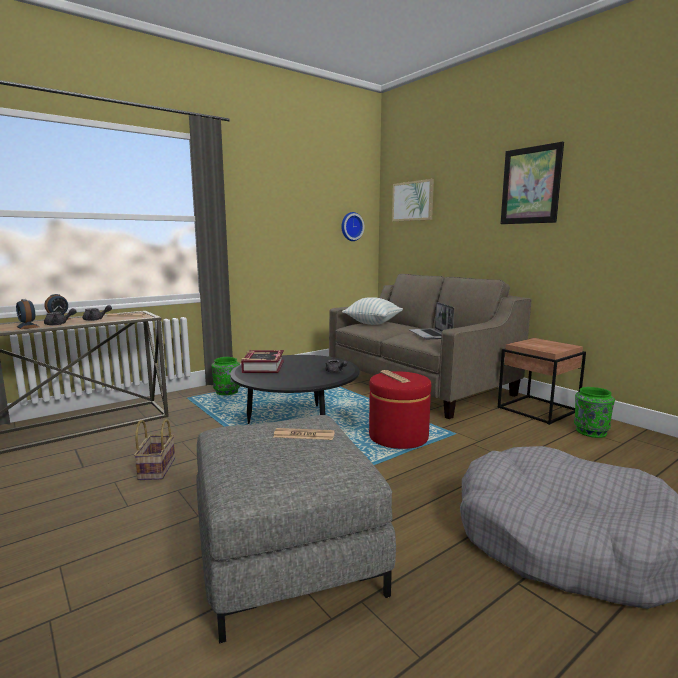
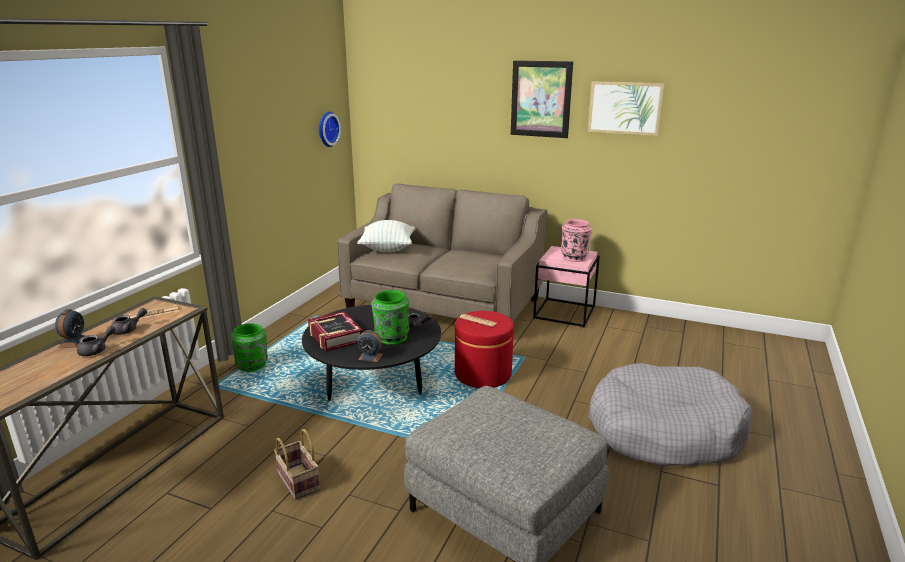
camera: 30 degrees left, 10 degrees up
(28, 326) = (67, 366): alarm clock -> alarm clock (370, 357)
(304, 435) = (507, 414): newspaper -> none
(413, 201) = (398, 97): picture -> picture (625, 108)
(431, 335) = (467, 260): laptop -> none
(538, 409) = (565, 312): brown side table -> pink side table
(548, 346) = (574, 257): none -> pink vase
(590, 432) = (616, 327): green vase -> green vase (391, 338)

